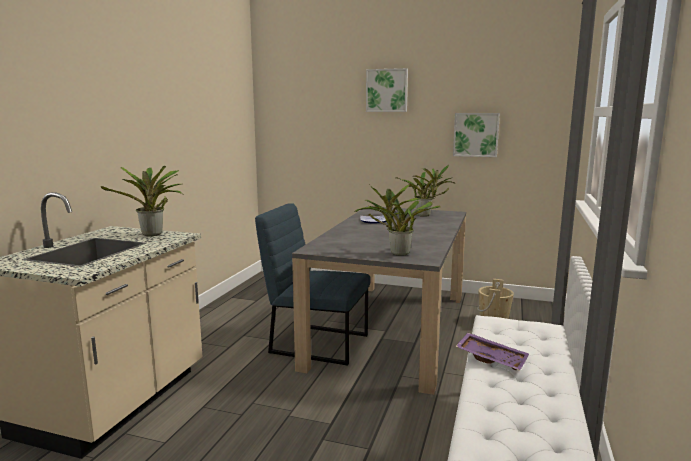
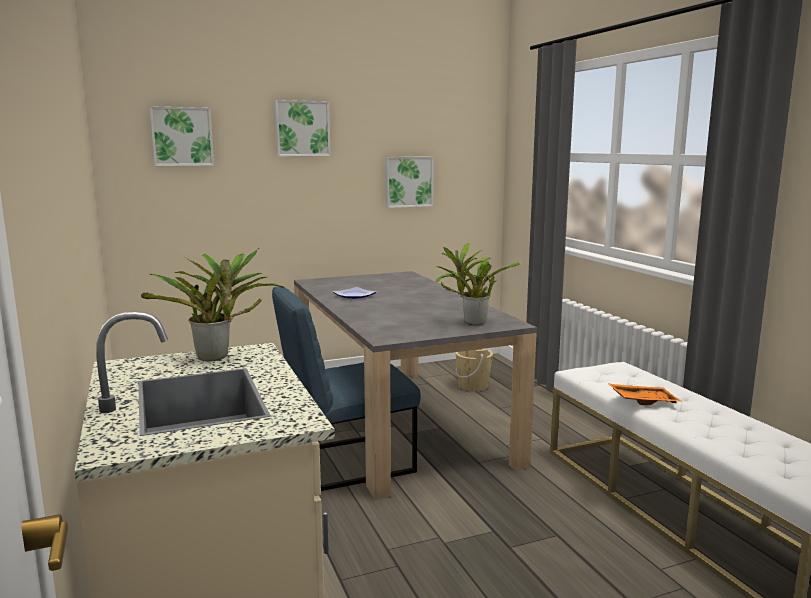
camera: 40 degrees left, 0 degrees up
(304, 98) = (182, 136): none -> picture
(425, 215) = (387, 281): potted plant -> none
(492, 358) = (643, 401): purple tray -> orange tray

